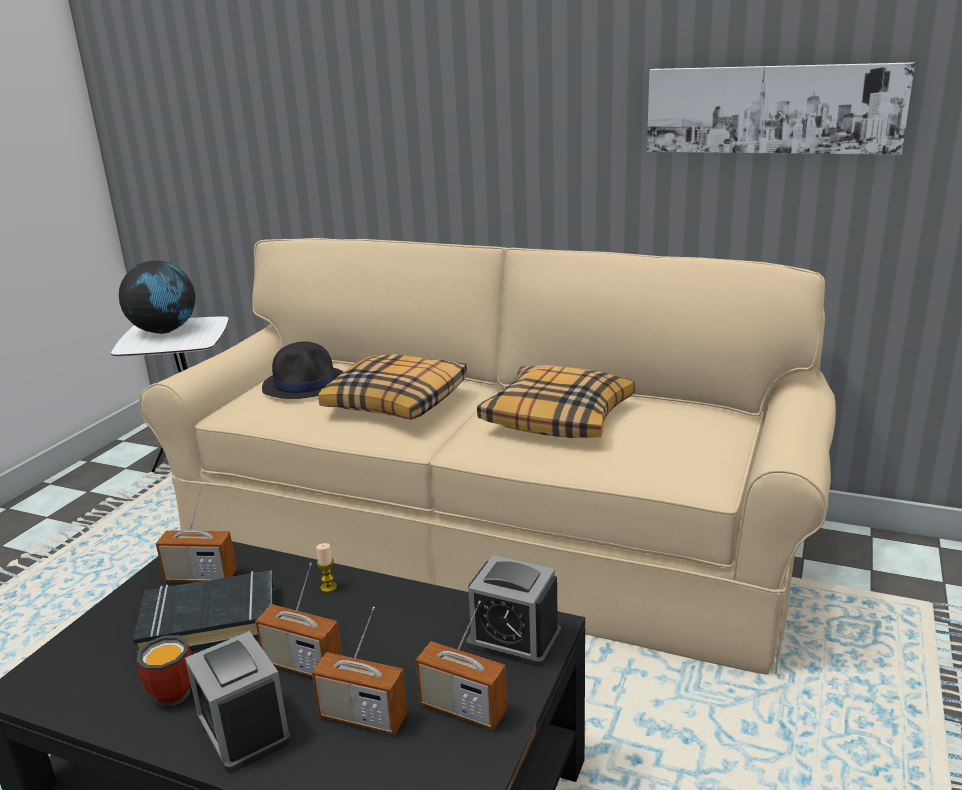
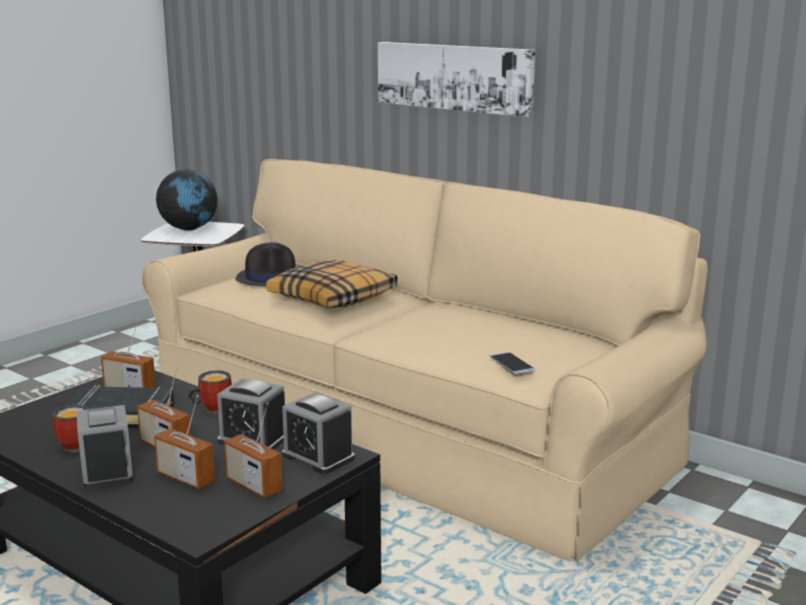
camera: 15 degrees right, 5 degrees down
(328, 587) = (211, 409): candle -> mug
(413, 627) = (253, 439): none -> alarm clock
(558, 417) = (451, 325): pillow -> none
(668, 460) = (512, 363): none -> phone
(772, 109) = (669, 81): picture -> picture (454, 77)

